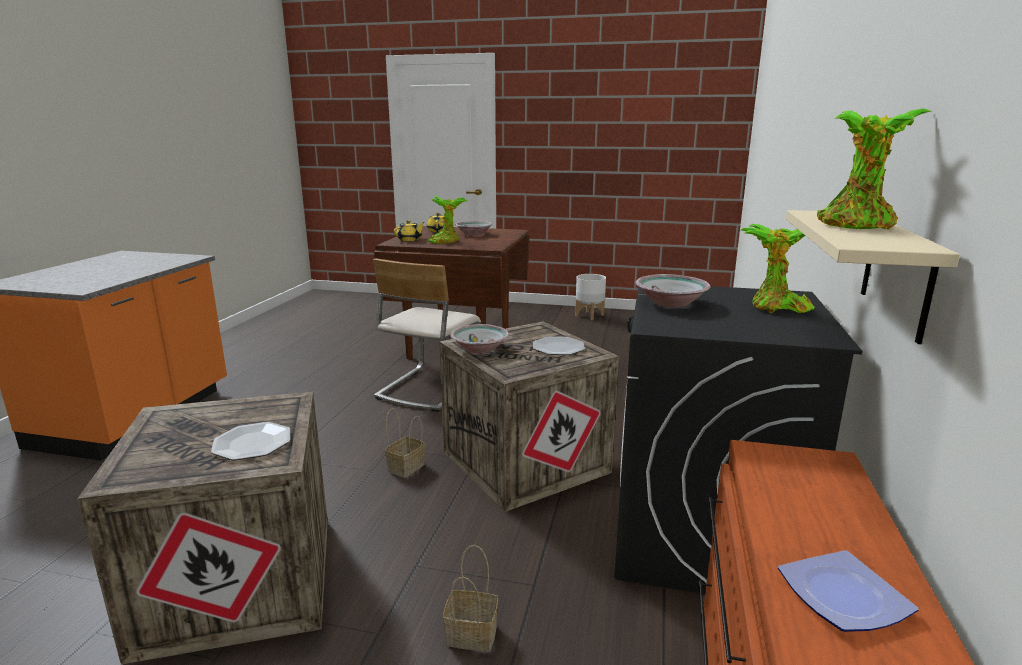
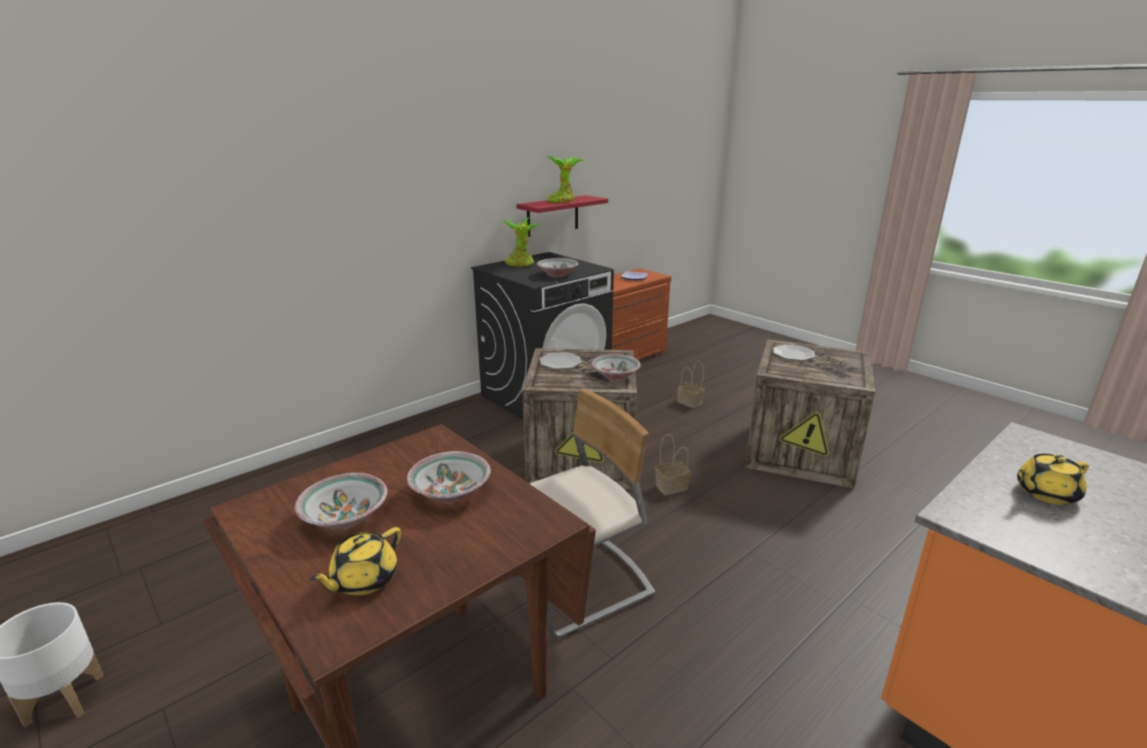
camera: 145 degrees left, 5 degrees up
(410, 239) = (497, 532): yellow teapot -> yellow teapot (1045, 493)
(446, 241) = (451, 492): potted plant -> bowl
(897, 273) = (552, 216): beige shelf -> red shelf

